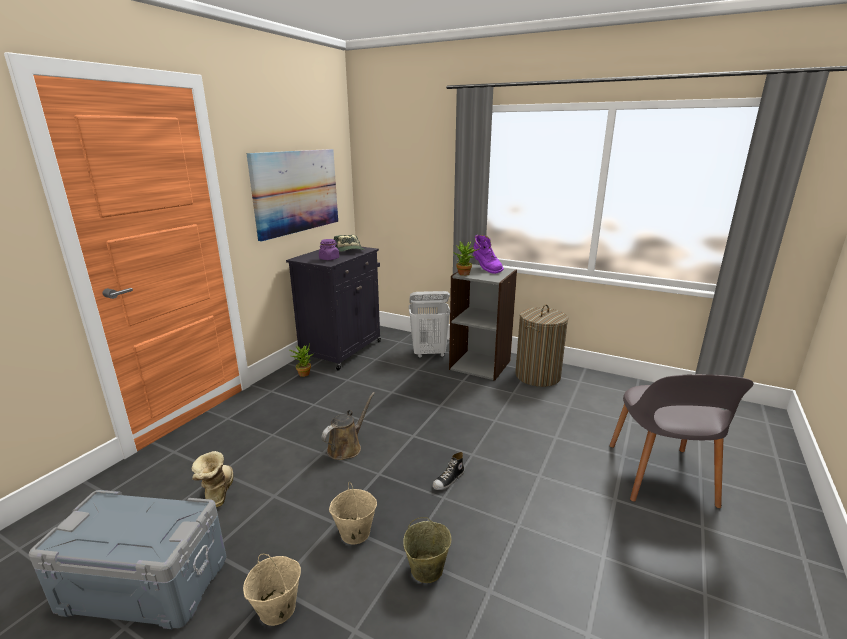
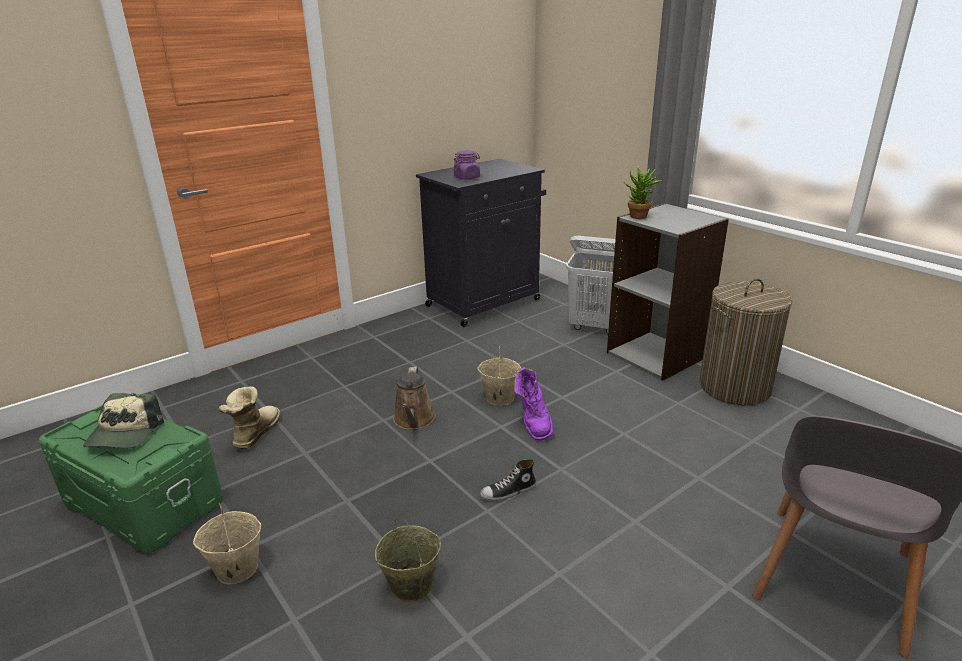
camera: 25 degrees right, 5 degrees up
(146, 582) = (145, 501): grey storage box -> green storage box
(296, 191) = (439, 84): picture -> none
(303, 373) = (421, 322): potted plant -> none
(346, 447) = (414, 420): brown watering can -> brown watering can turned 120 degrees clockwise
(349, 250) = (503, 169): cap -> cap (124, 434)
(354, 532) = (360, 518): beige bucket -> beige bucket (499, 398)
(486, 269) = (679, 213): purple boot -> purple boot (533, 423)

